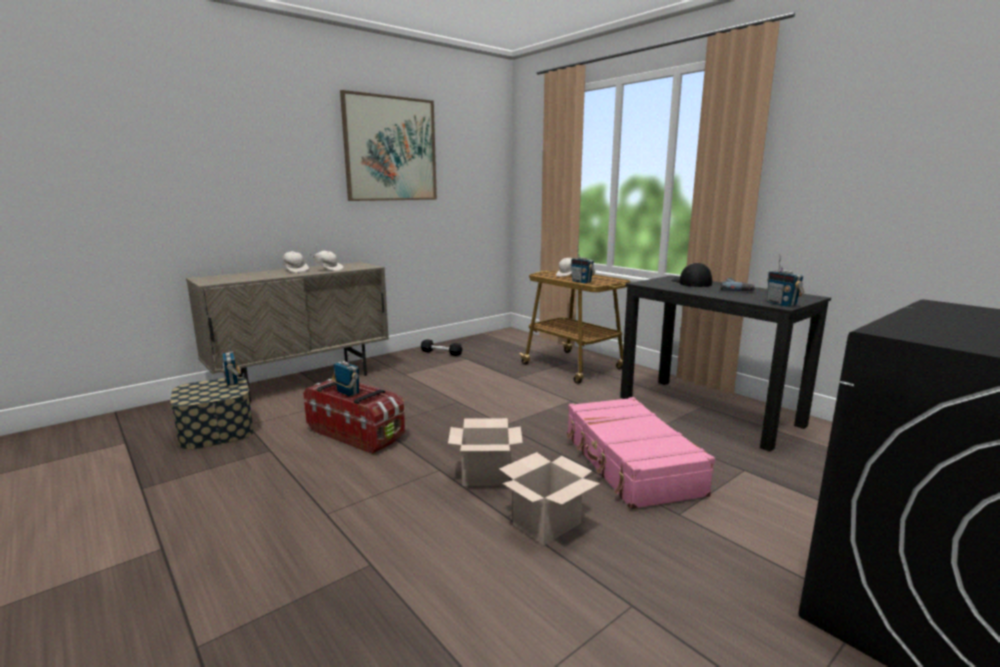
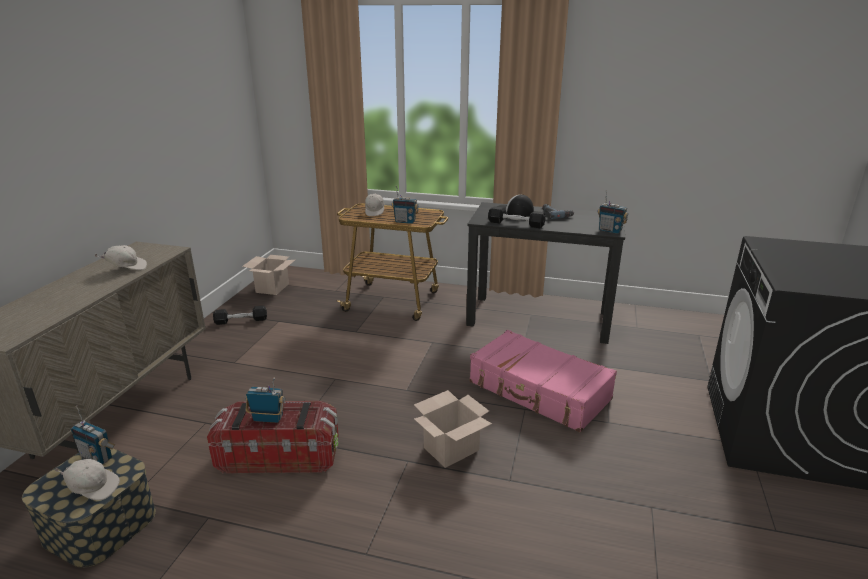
camera: 35 degrees left, 10 degrees up
(295, 270) = (82, 281): white cap -> white cap (93, 488)
(390, 149) = (138, 86): picture -> none
(547, 522) = (541, 470): cardboard box -> cardboard box (272, 287)
(675, 288) = (516, 224): none -> black dumbbell

